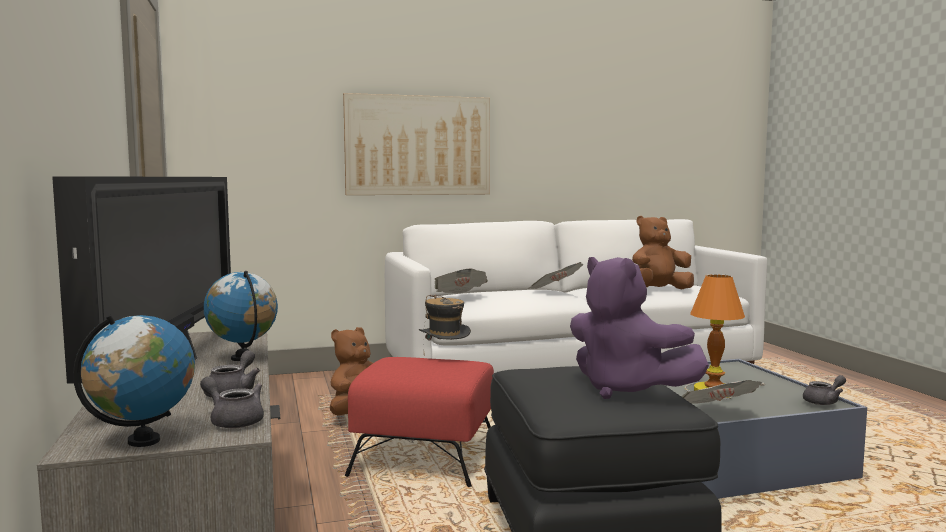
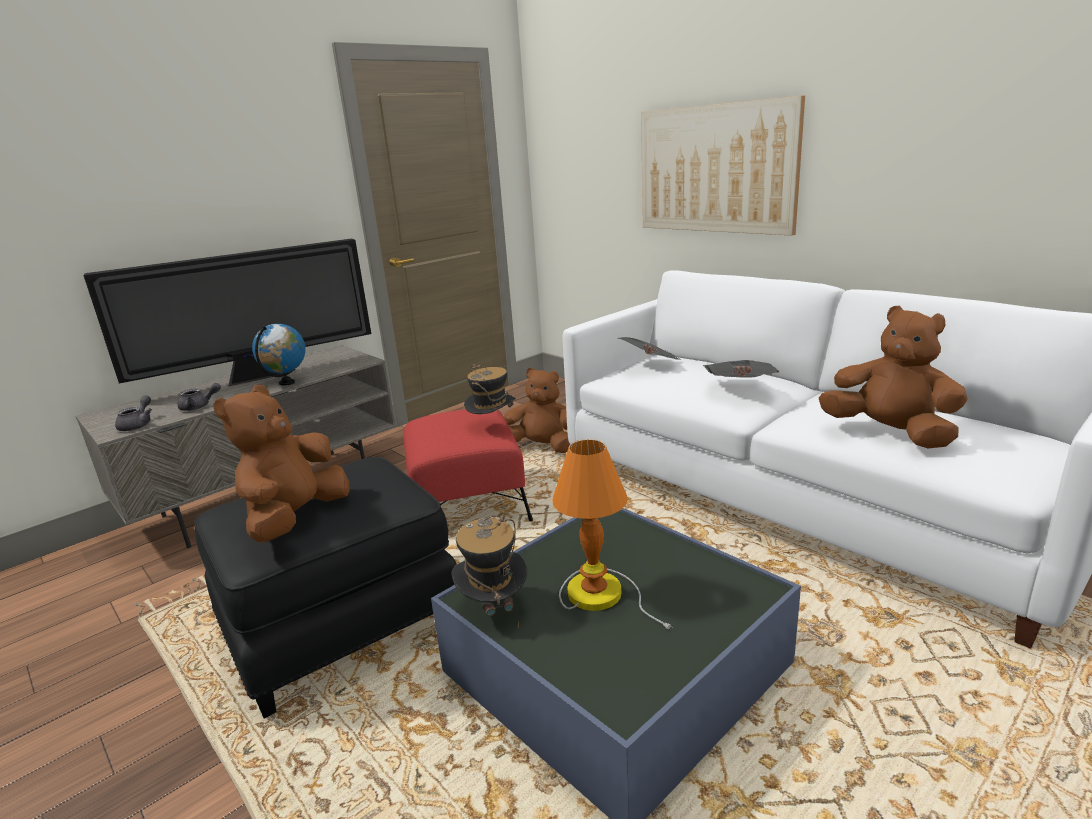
camera: 65 degrees right, 15 degrees up
(143, 441) = (104, 420): globe -> none
(626, 389) = (296, 519): purple plush toy -> brown plush toy
(716, 415) = (493, 609): newspaper -> hat
(824, 401) = (617, 696): grey teapot -> none

